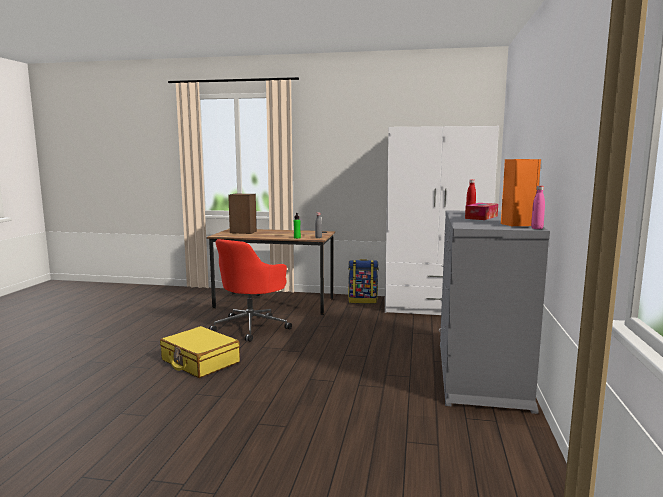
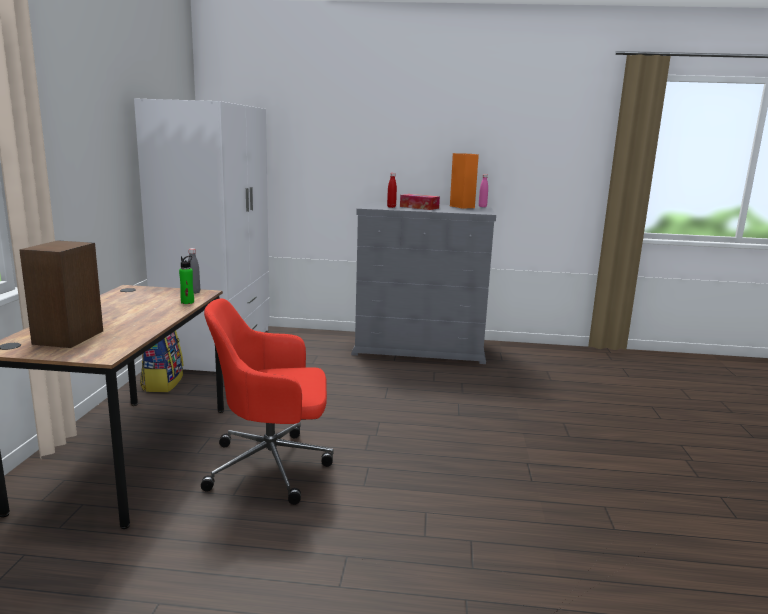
camera: 95 degrees left, 5 degrees up
(200, 361) = (432, 494): yellow suitcase -> none
(251, 327) = (272, 466): red office chair -> red office chair turned 150 degrees clockwise

